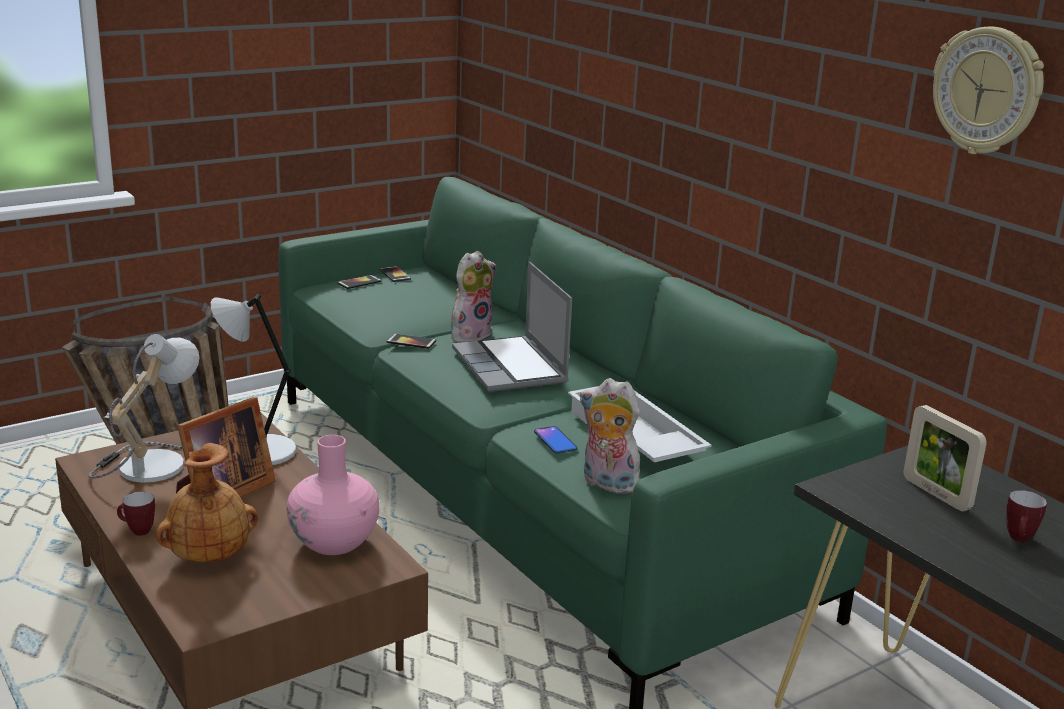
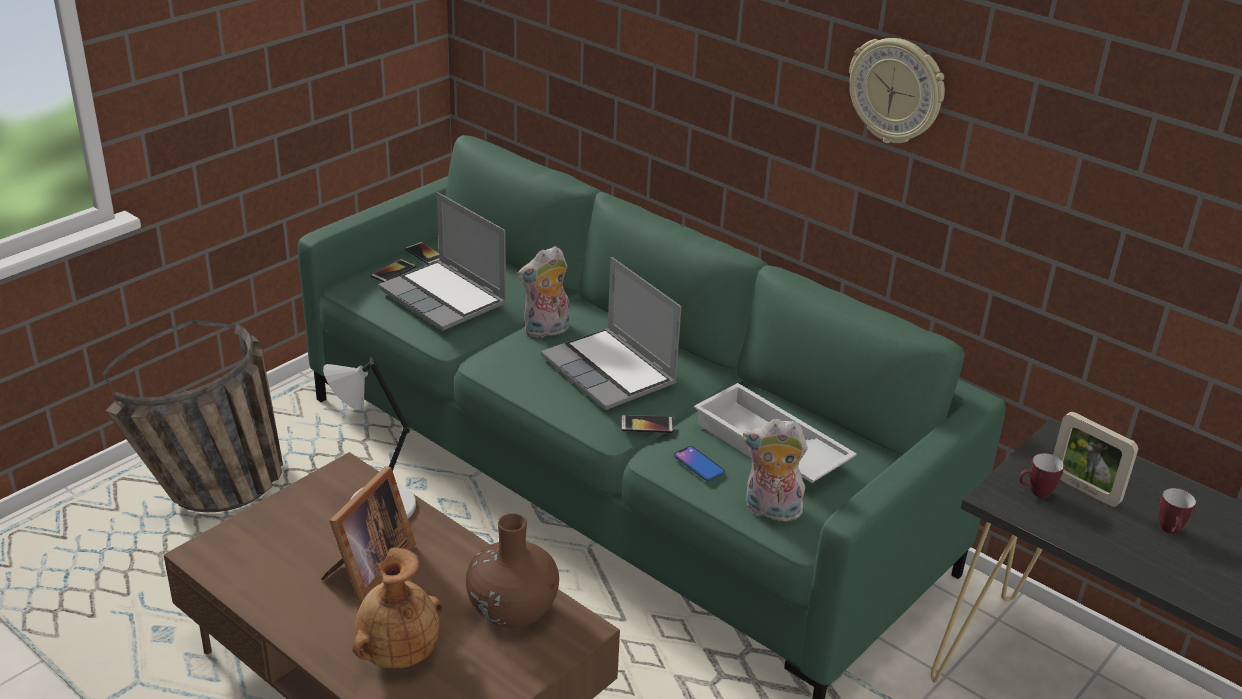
camera: 15 degrees left, 10 degrees up
(137, 531) = (307, 636): mug -> mug (1035, 493)
(148, 464) = (270, 545): table lamp -> none
(334, 542) = (512, 610): pink vase -> brown vase
(392, 303) = (445, 298): none -> laptop
(411, 342) = (492, 351): phone -> phone (647, 425)
(470, 335) = (546, 331): plush toy -> plush toy turned 150 degrees counterclockwise
(987, 91) = (1117, 112): wall clock -> wall clock (896, 91)

